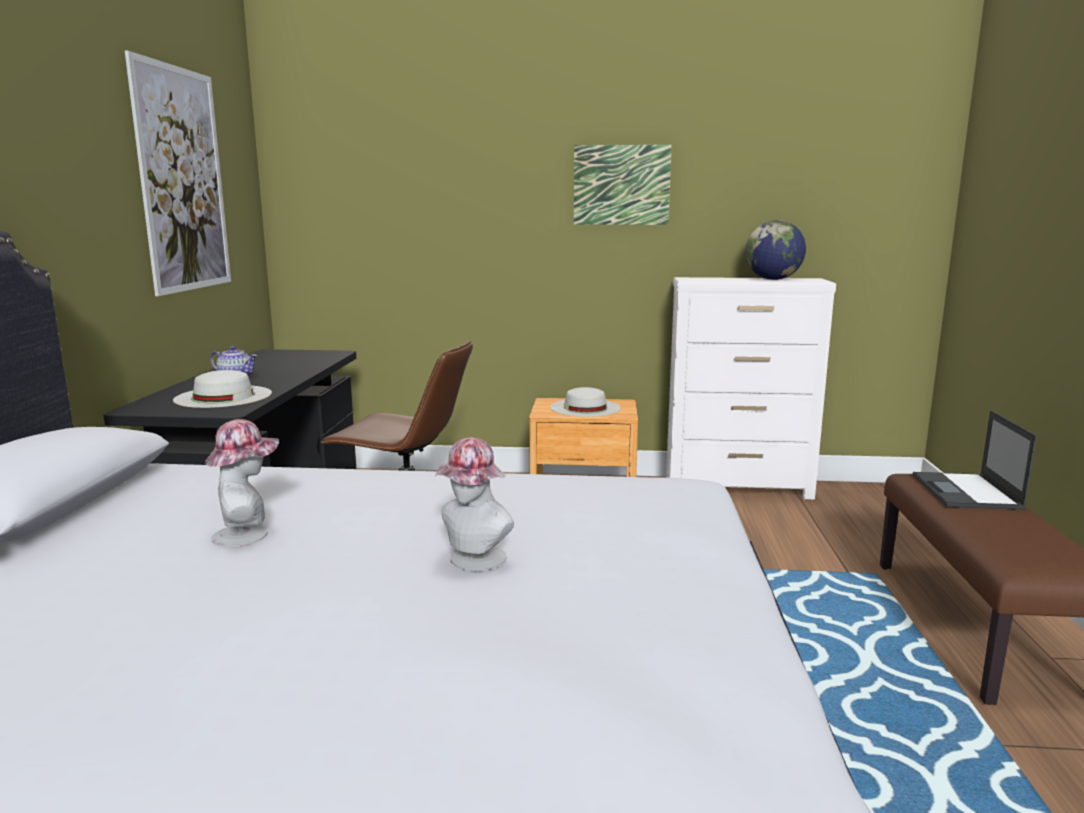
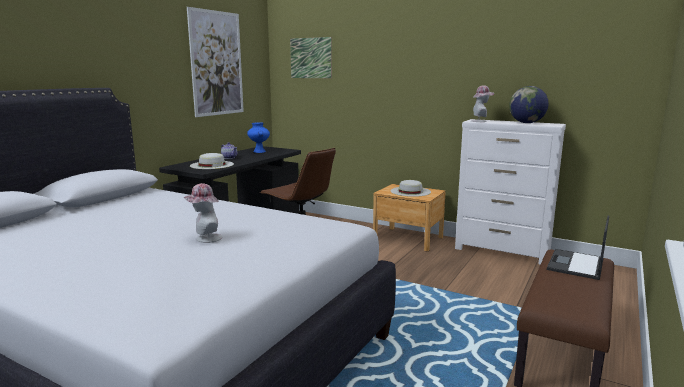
camera: 25 degrees right, 0 degrees up
(248, 534) = (146, 217): hat -> hat (480, 121)
(278, 360) = (259, 151): none -> blue vase
(621, 185) = (443, 64): picture -> picture (311, 58)

